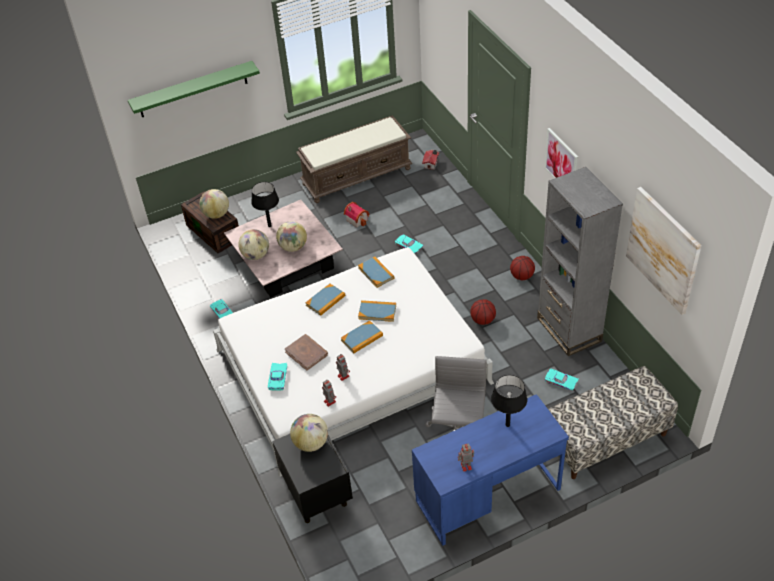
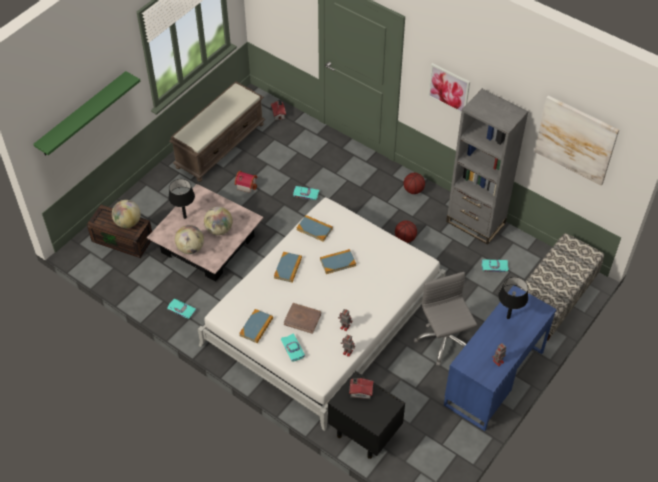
camera: 30 degrees left, 5 degrees up
(311, 443) = (360, 391): globe -> toy house
(362, 338) = (340, 289): book -> book (256, 327)

